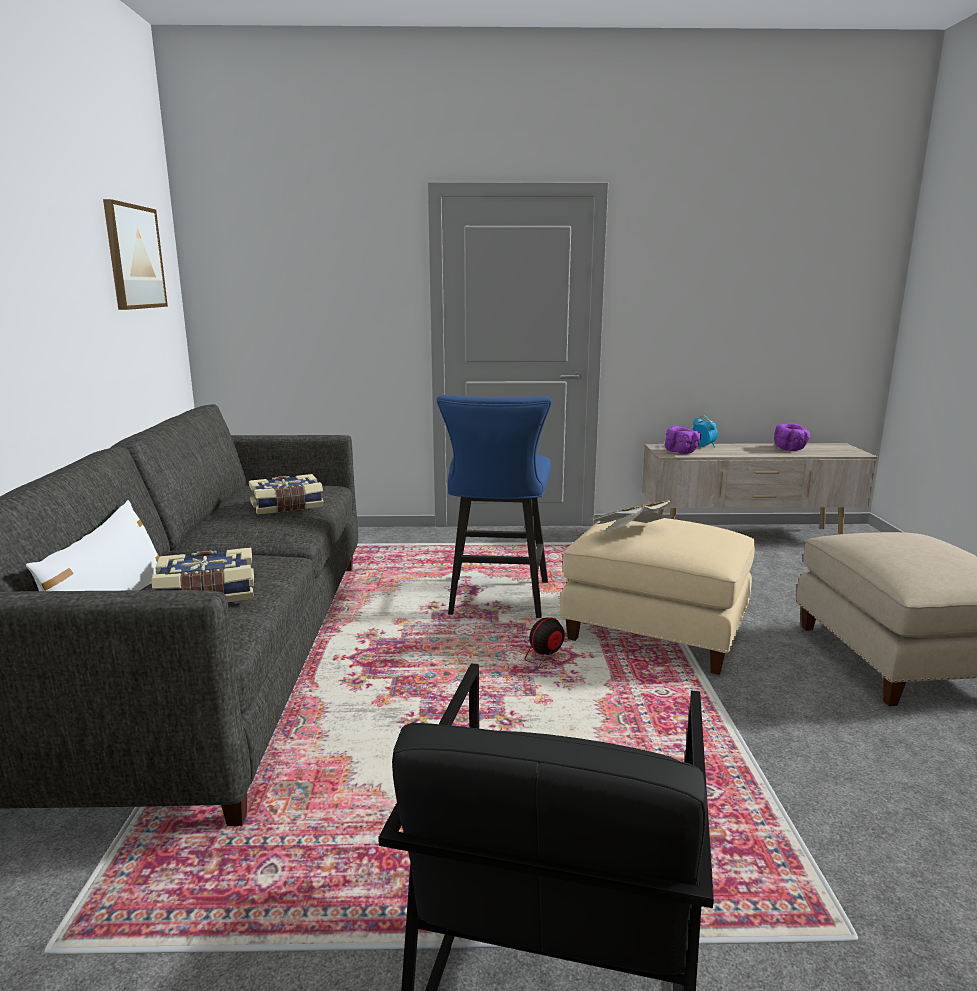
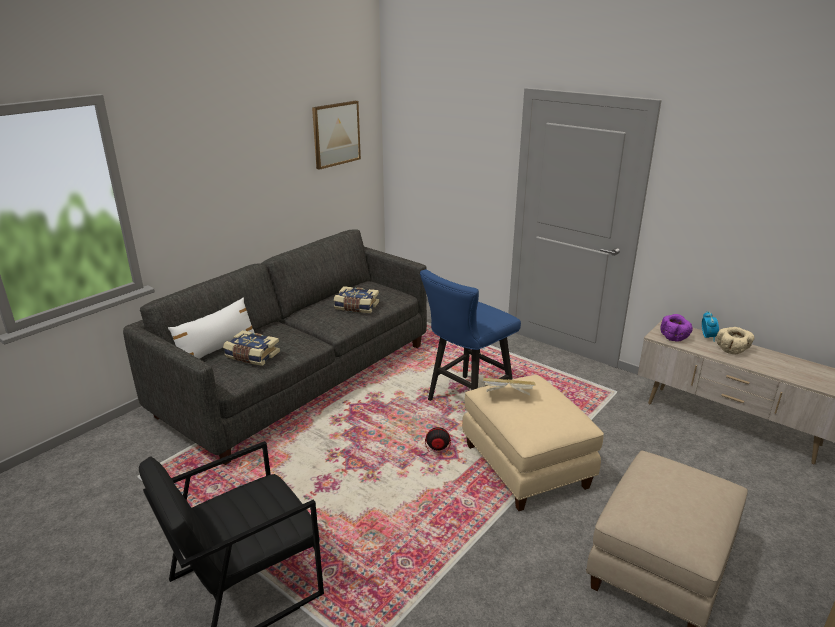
camera: 40 degrees right, 10 degrees up
(739, 449) = (732, 351): none -> beige bowl
(790, 449) = (783, 365): purple bowl -> none

